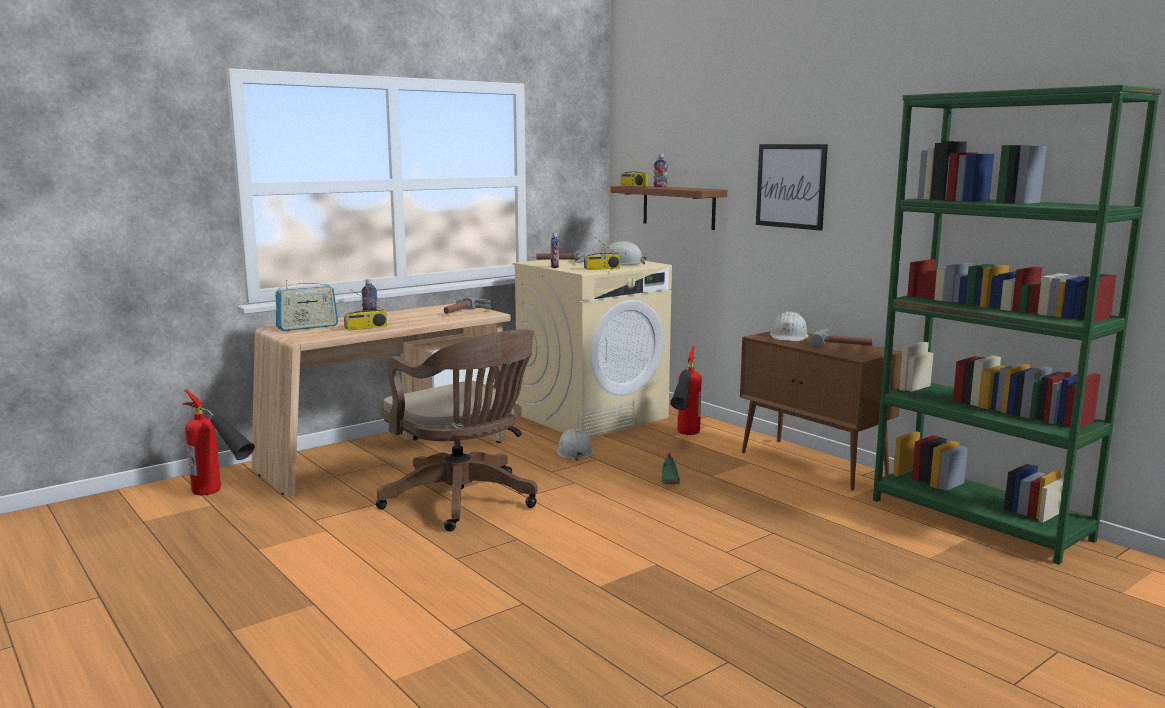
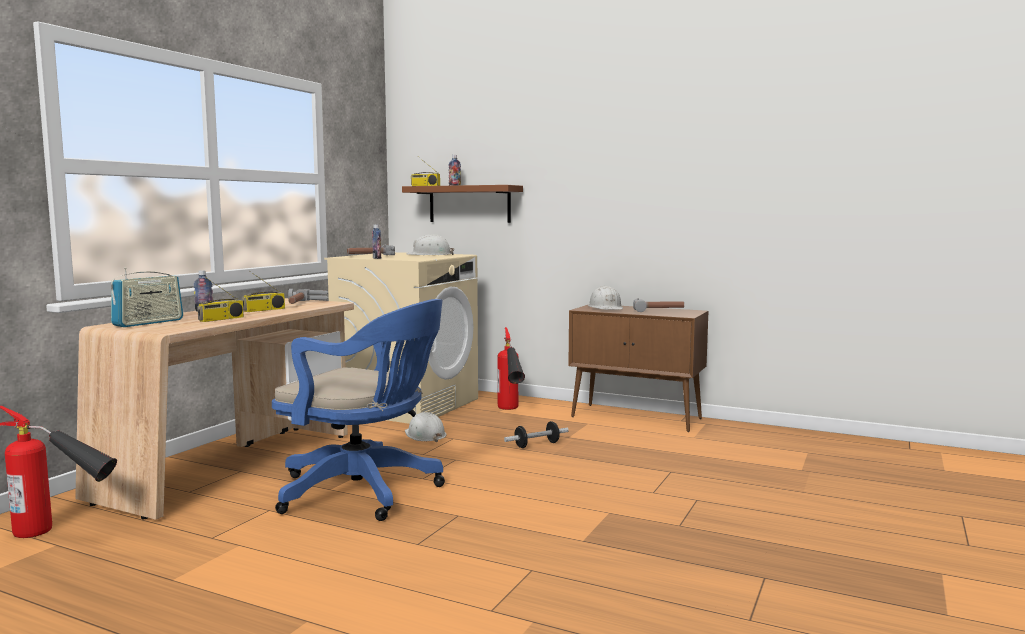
camera: 25 degrees left, 5 degrees down
(464, 501) = (365, 492): brown office chair -> blue office chair
(601, 268) = (424, 258): radio -> radio (264, 310)
(669, 479) = (536, 445): green shoe -> dumbbell
(790, 186) = (589, 178): picture -> none
(979, 519) = (798, 438): green bookcase -> none

